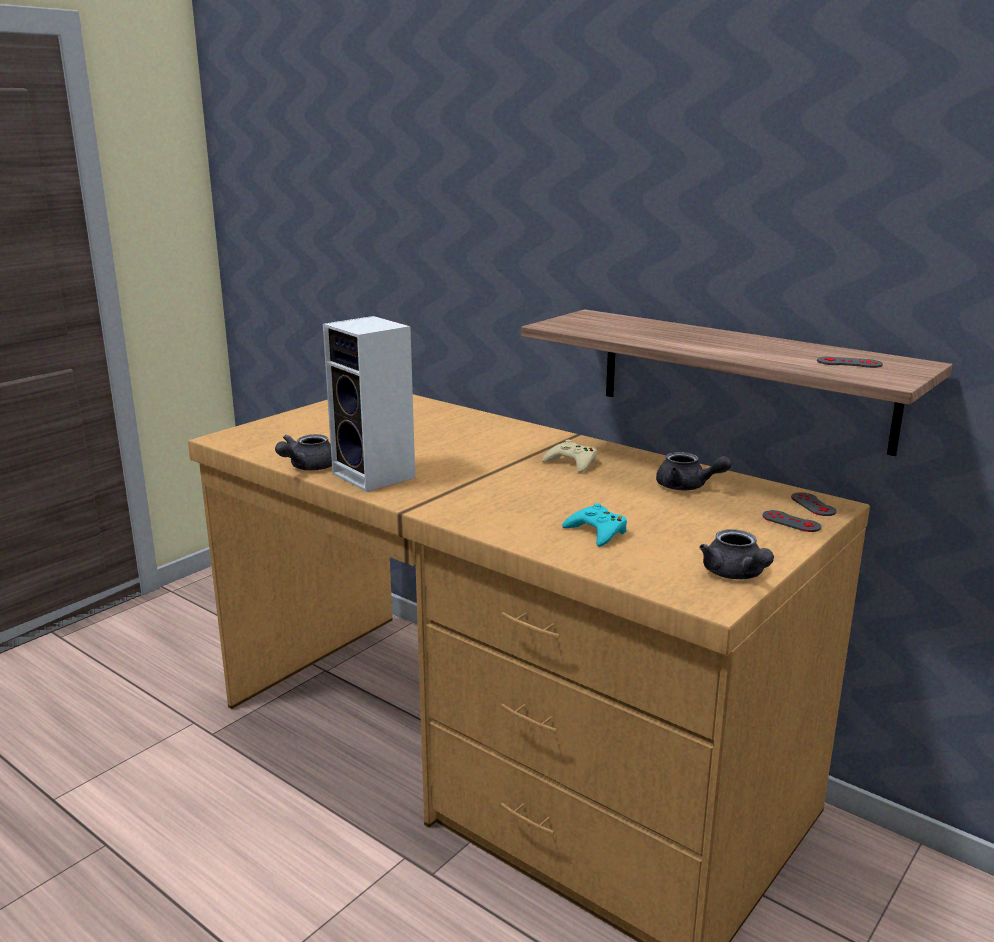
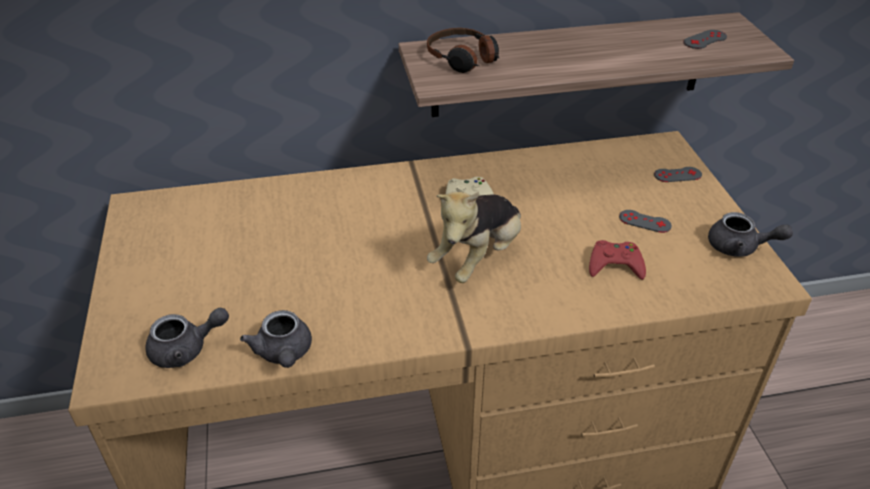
camera: 50 degrees left, 20 degrees up
(376, 476) = (365, 319): speaker -> none
(507, 486) = (478, 257): none -> plush toy
(597, 532) = (615, 265): turquoise game controller -> red game controller
(603, 322) = (463, 59): none -> headphones
(687, 487) = (576, 178): grey teapot -> grey teapot (186, 350)
(813, 504) = (659, 150): grey game controller -> grey game controller (645, 221)

